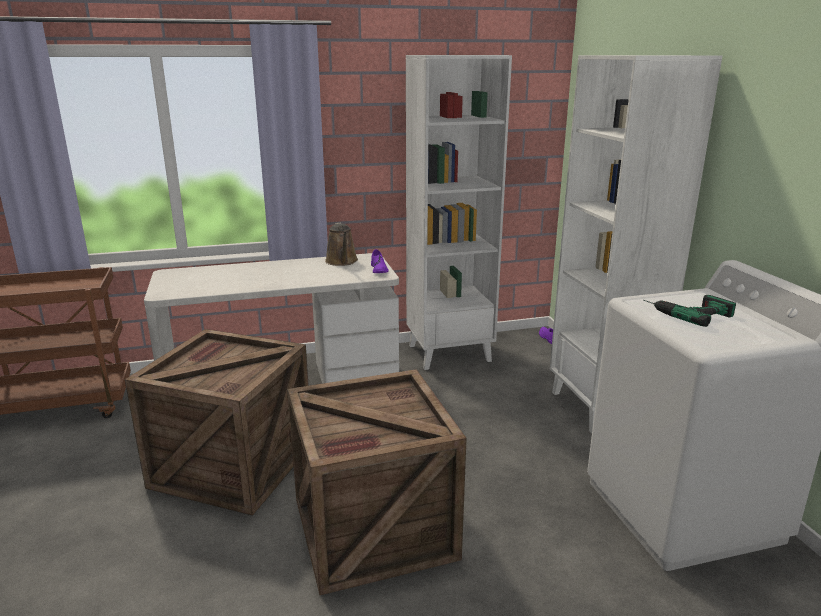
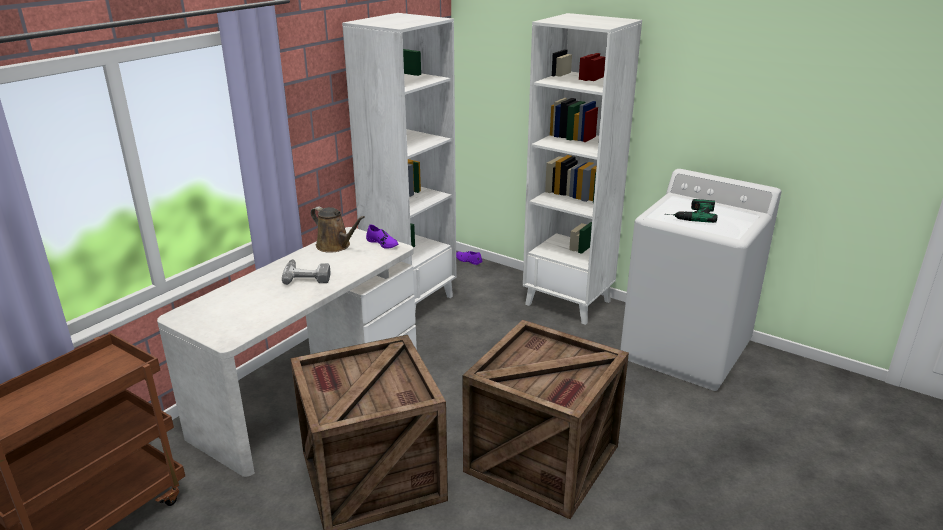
camera: 40 degrees left, 5 degrees up
(285, 274) = (307, 275): none -> power drill

